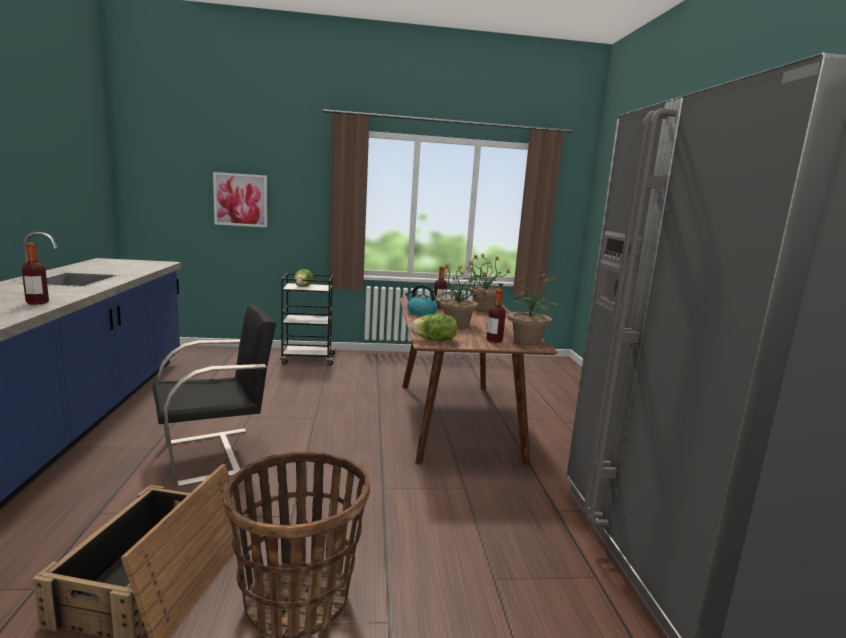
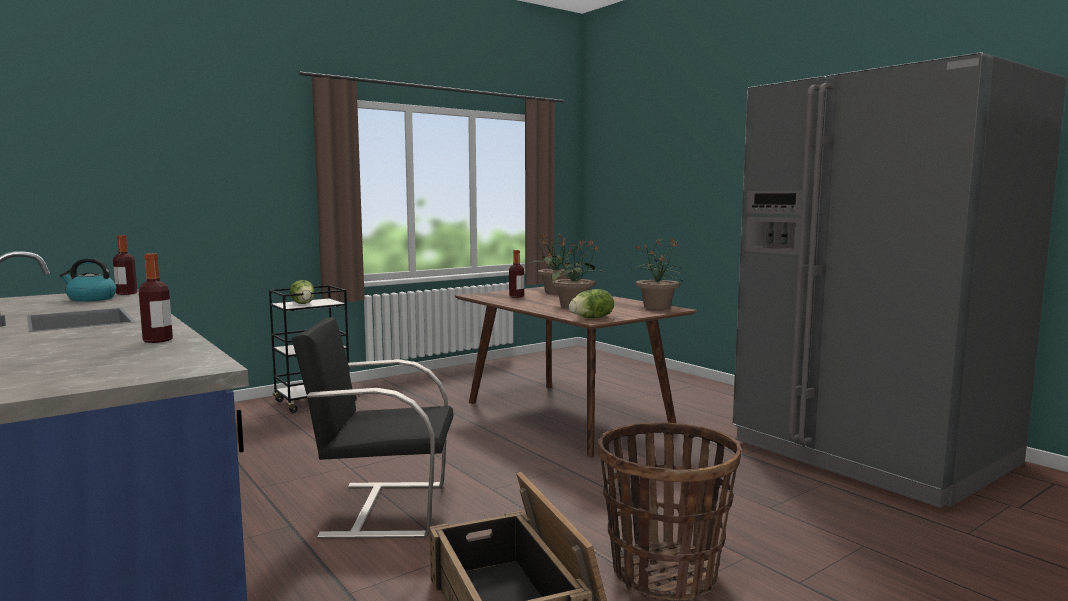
camera: 30 degrees left, 5 degrees down
(216, 455) = (383, 509): black chair -> black chair turned 120 degrees counterclockwise
(240, 200) = (184, 195): picture -> none
(421, 313) = (516, 303): kettle -> kettle (91, 299)
(494, 341) = (635, 311): bottle -> bottle (126, 293)

